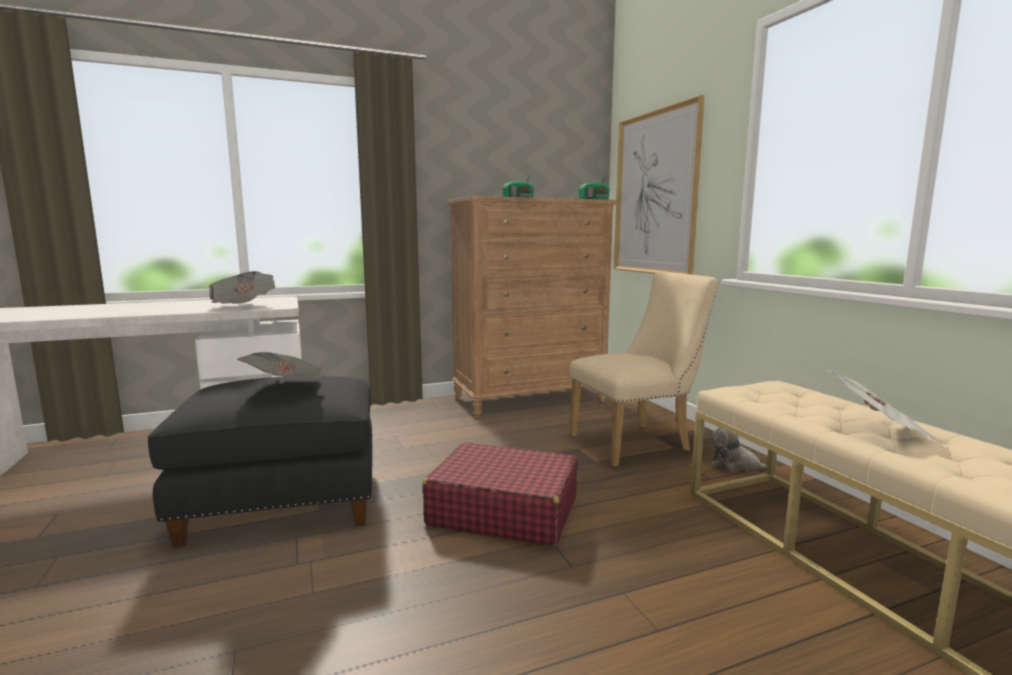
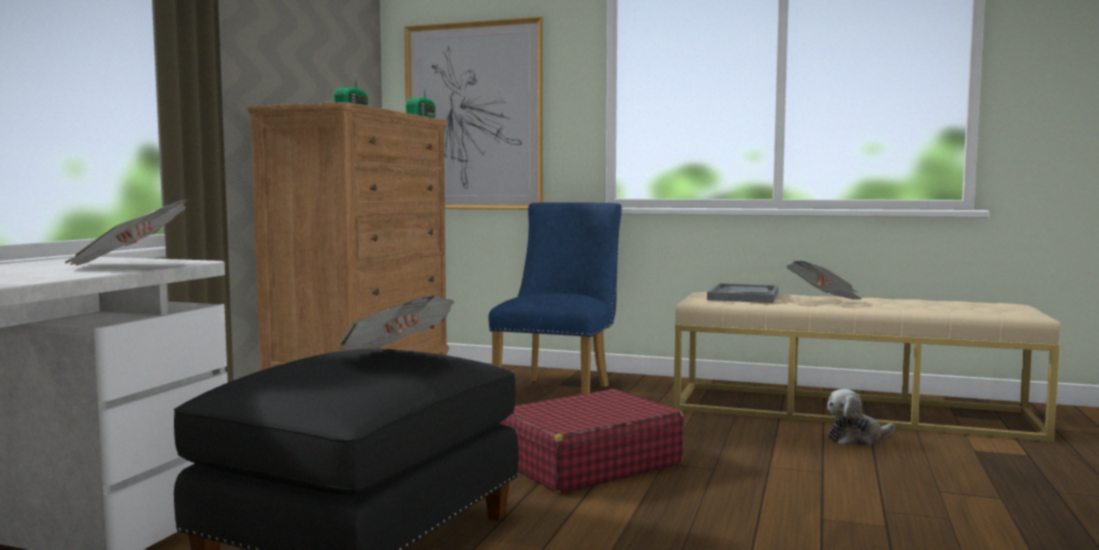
camera: 50 degrees left, 5 degrees down
(637, 443) = (559, 393): beige chair -> blue chair
(736, 466) = (657, 386): plush toy -> plush toy (856, 439)
(793, 398) = (743, 296): none -> grey tray

